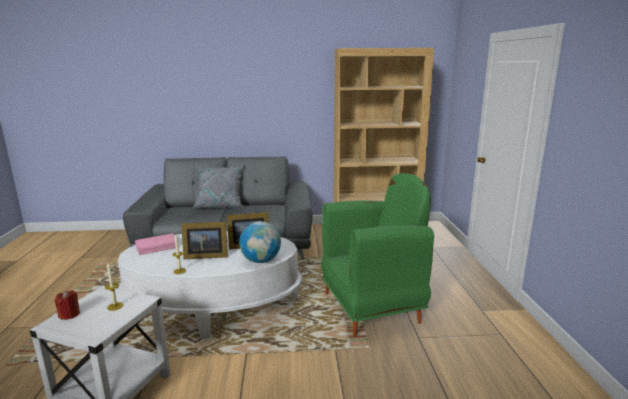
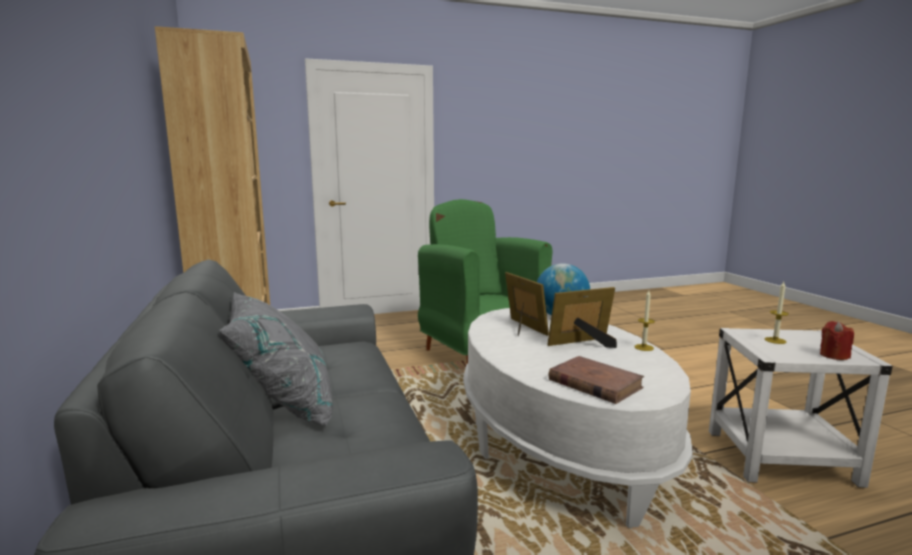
camera: 105 degrees left, 5 degrees down
(157, 246) = (594, 383): pink book -> brown book
(205, 256) = (584, 344): picture frame -> picture frame turned 90 degrees counterclockwise

